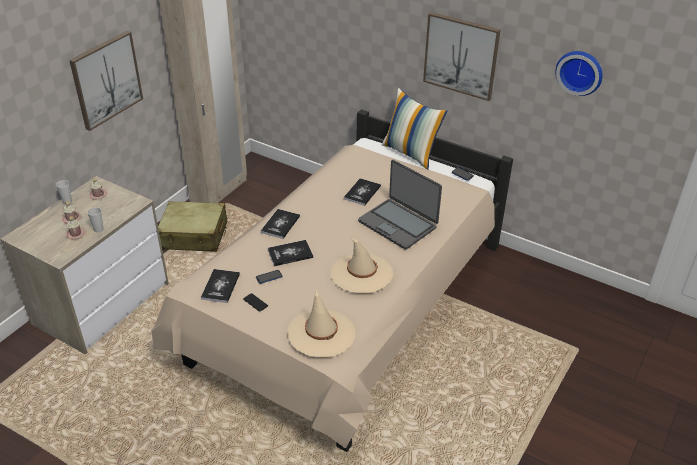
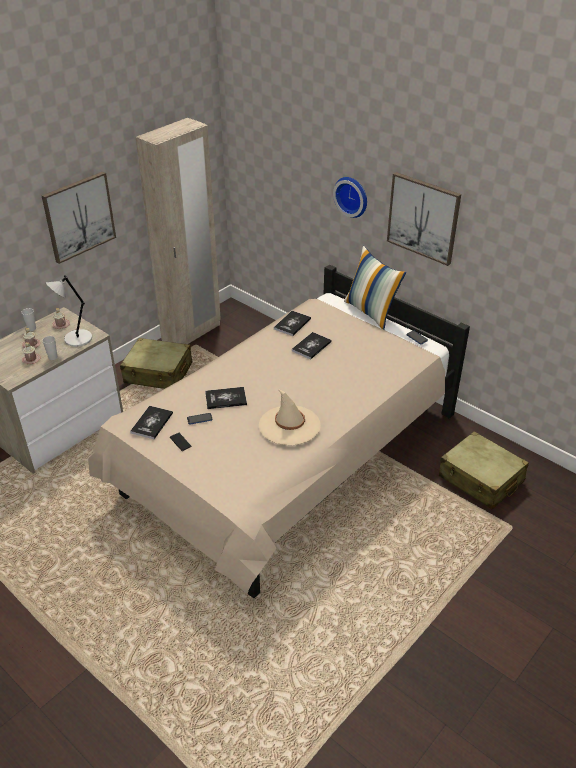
camera: 10 degrees right, 0 degrees up
(119, 208) = (76, 339): none -> grey table lamp
(280, 224) = (224, 369): book -> book (292, 324)
(321, 333) = (235, 479): beige hat -> none
(398, 224) = (338, 380): laptop -> none
(538, 306) = (481, 479): none -> beige suitcase
(580, 71) = (537, 243): wall clock -> wall clock (352, 196)

